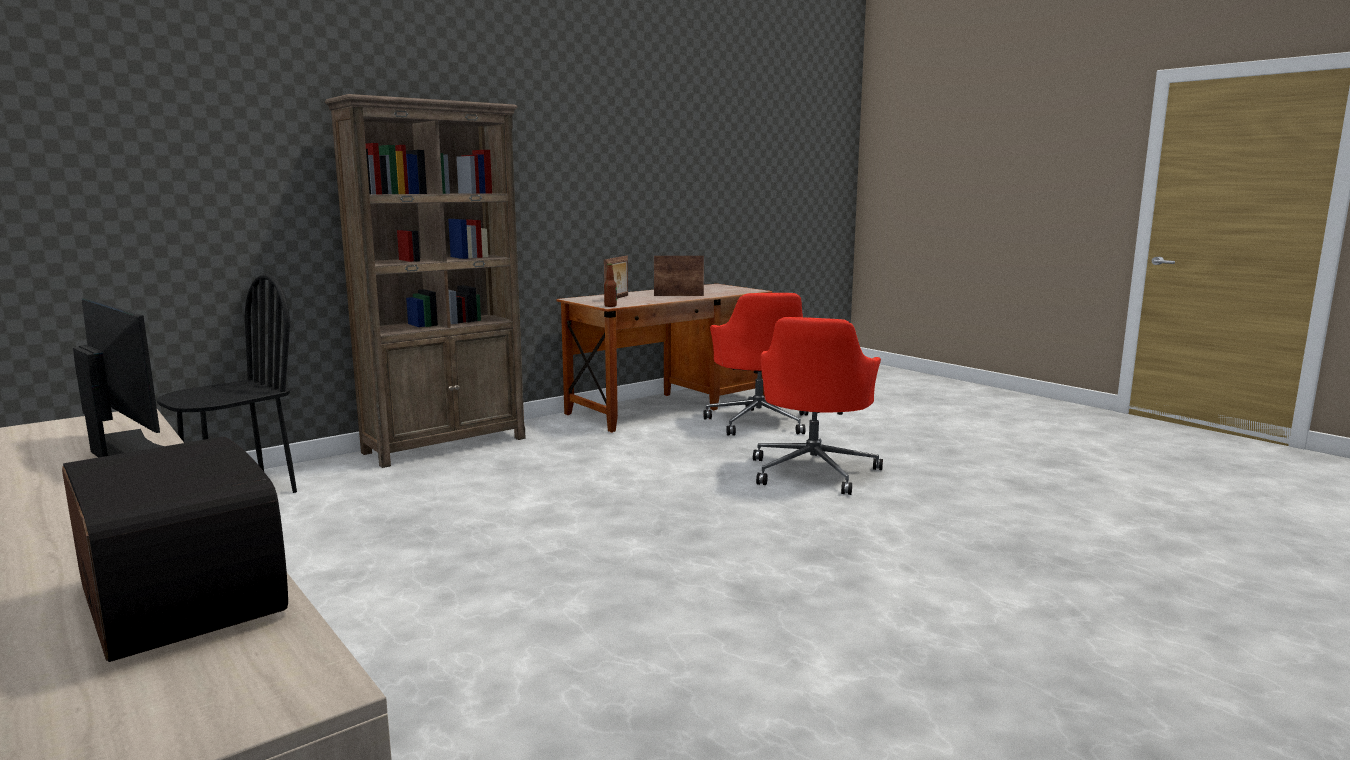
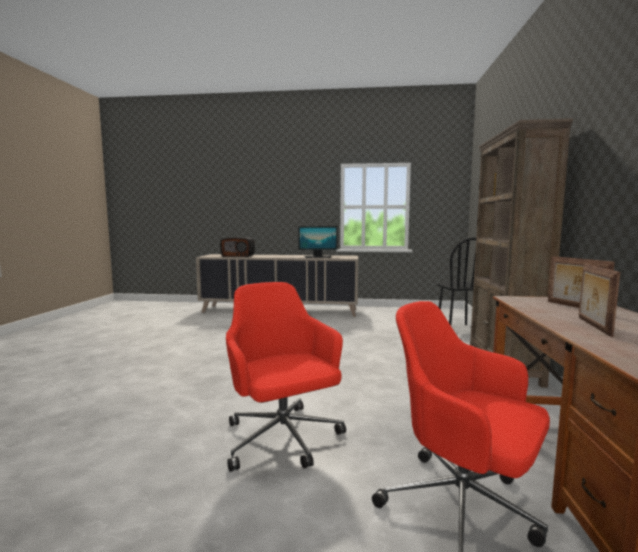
camera: 135 degrees right, 5 degrees down
(610, 306) = (509, 298): bottle -> none
(678, 295) = (592, 326): picture frame -> picture frame turned 150 degrees clockwise

